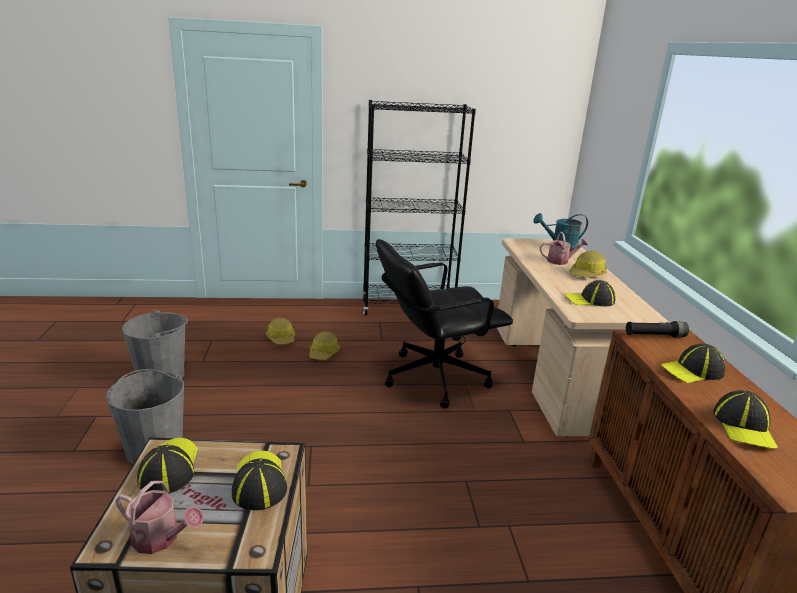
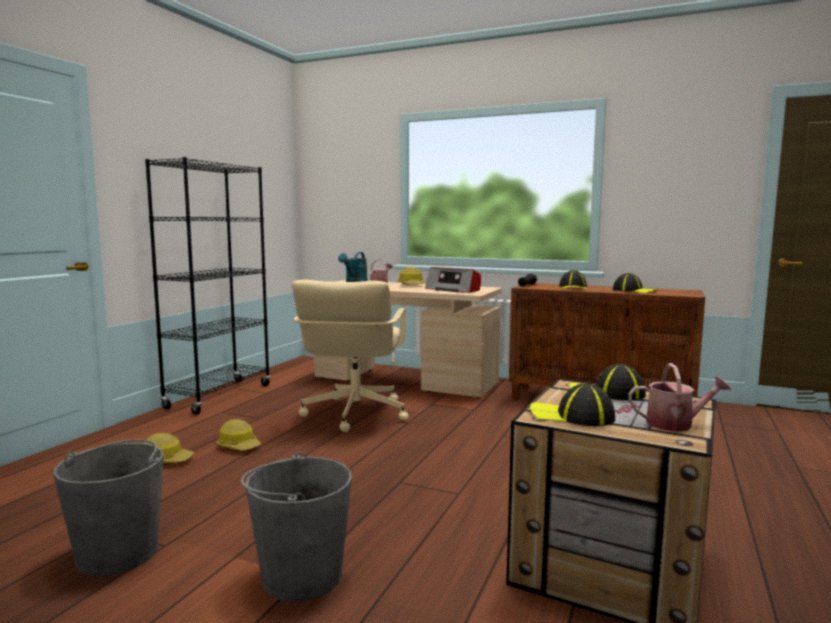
camera: 60 degrees left, 15 degrees down
(161, 538) = (675, 424): watering can -> watering can turned 45 degrees clockwise
(434, 377) = (354, 414): black office chair -> beige office chair
(589, 300) = (453, 290): cap -> radio

